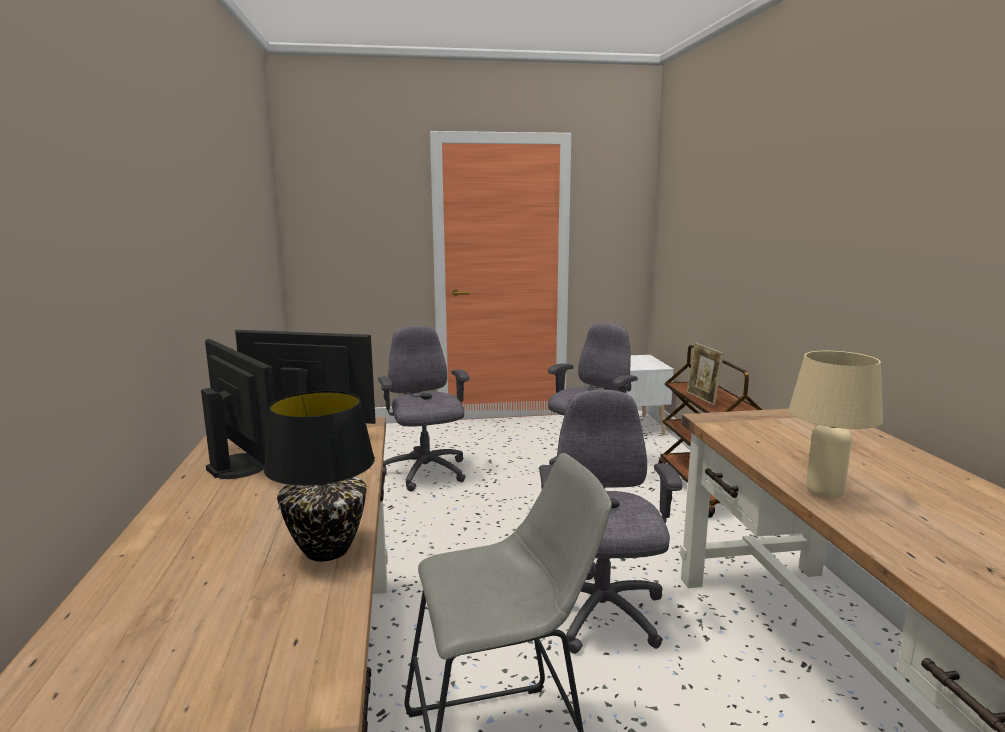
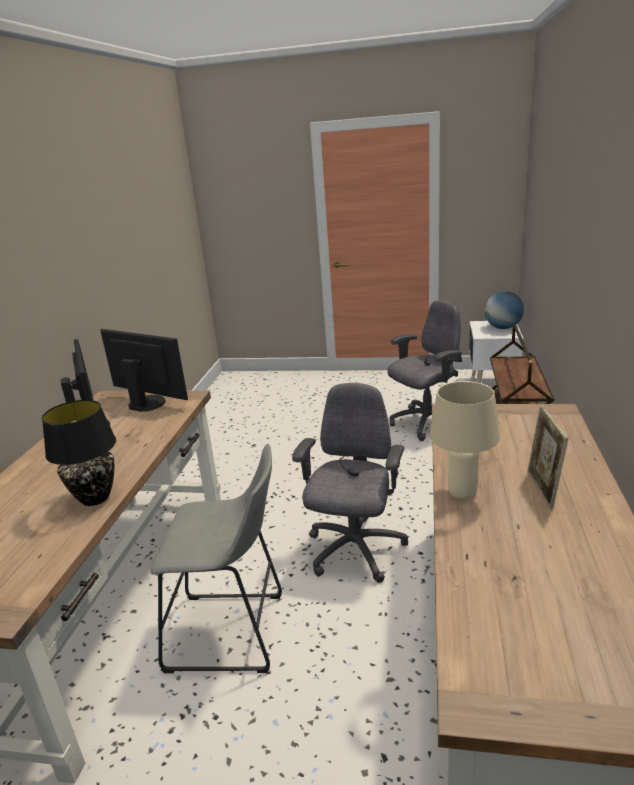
camera: 20 degrees right, 10 degrees up
(425, 473) = (293, 418): grey office chair -> none
(644, 361) = (503, 328): none -> globe
(702, 399) = (508, 377): picture frame -> picture frame (542, 490)

